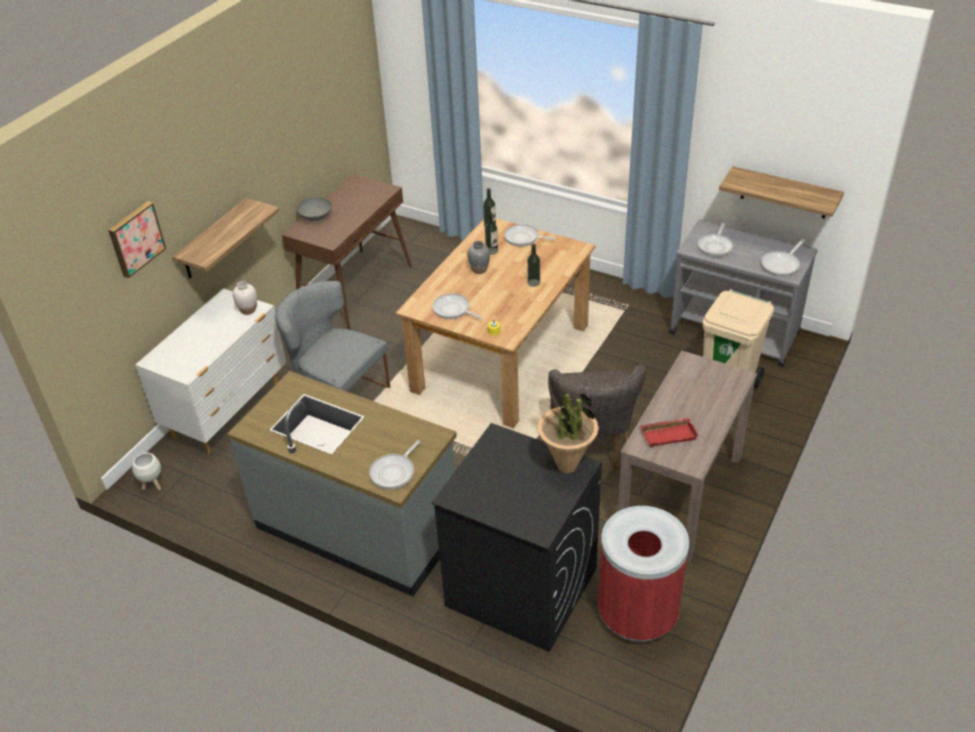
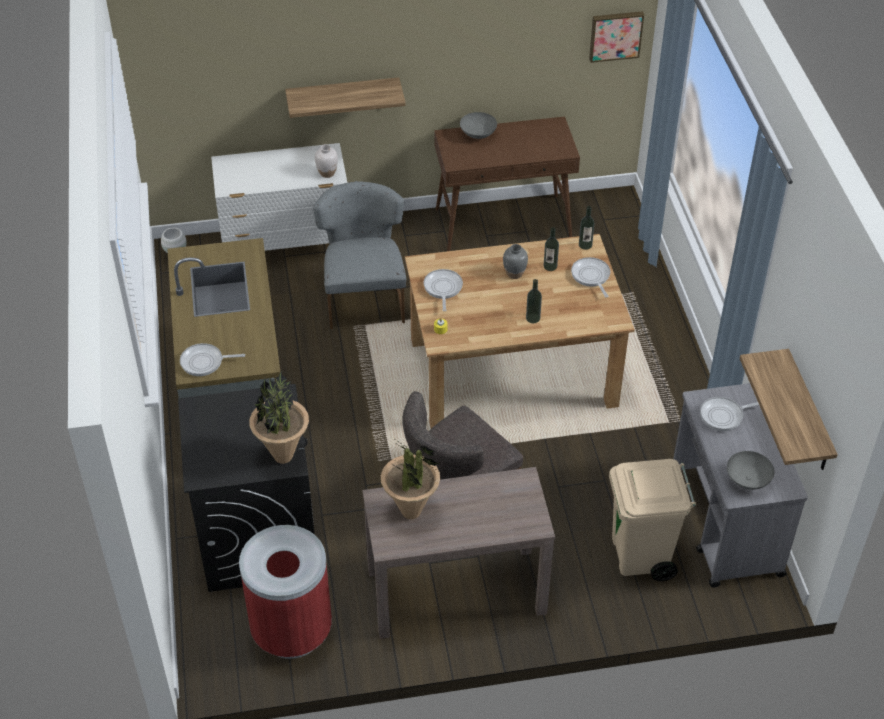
camera: 50 degrees right, 5 degrees up
(135, 238) = (246, 56): picture -> picture (615, 35)
(668, 434) = (411, 512): red tray -> potted plant
(782, 264) = (748, 481): frying pan -> grey bowl

